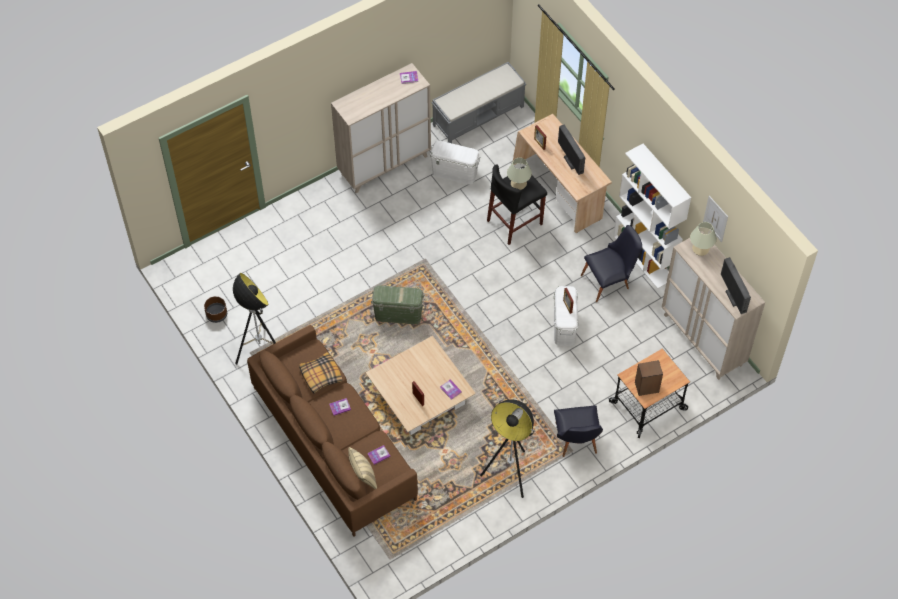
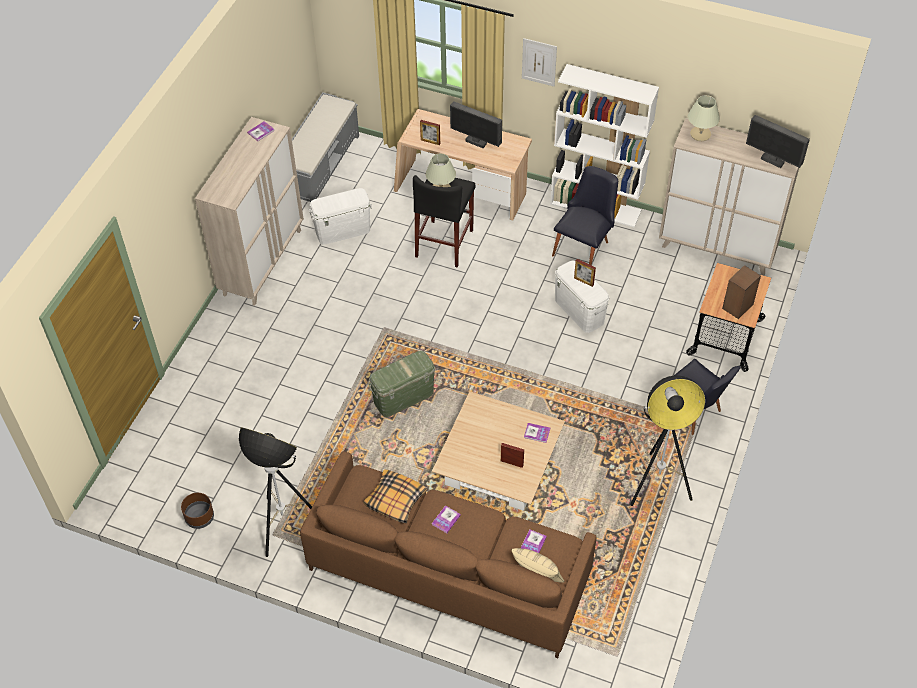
camera: 35 degrees left, 5 degrees down
(715, 218) = (702, 91): picture -> picture (539, 62)

